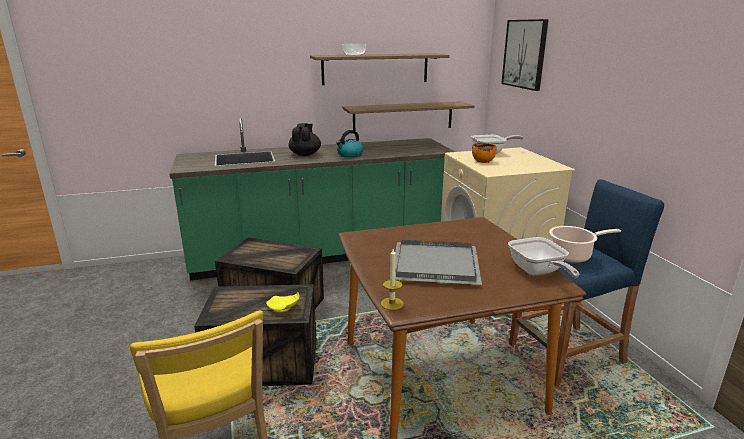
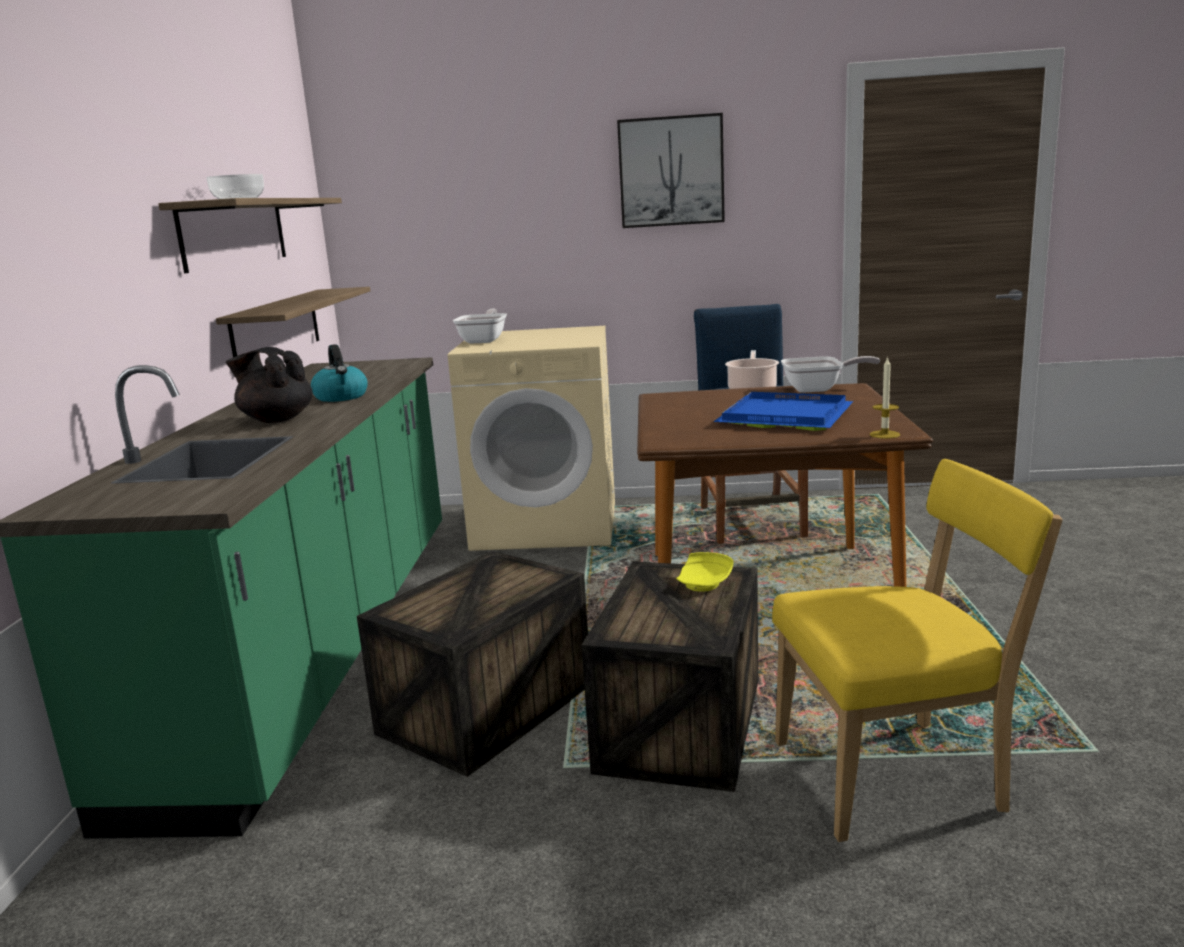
camera: 70 degrees left, 5 degrees down
(433, 266) = (786, 417): grey tray -> blue tray
(483, 161) = (523, 344): orange bowl -> none
(525, 54) = (431, 191): picture -> picture (671, 171)

